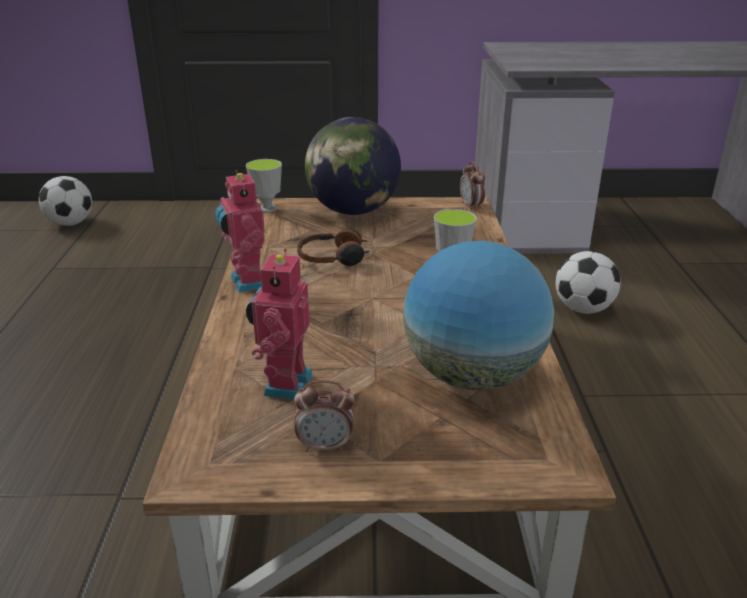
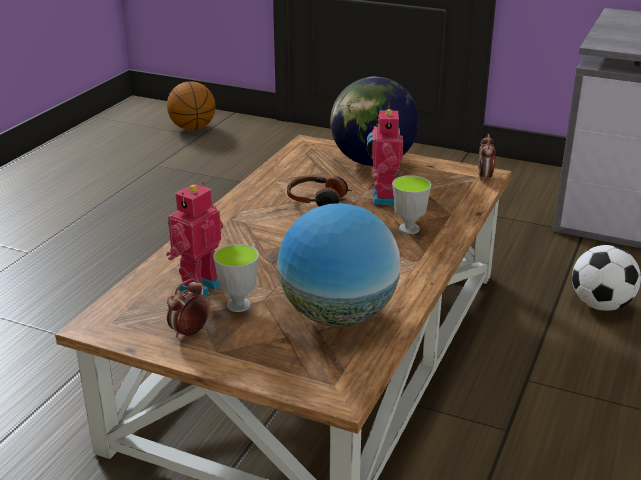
camera: 25 degrees right, 0 degrees up
(71, 223) = (193, 128): football -> basketball
(246, 282) = (234, 205): toy robot -> toy robot (382, 198)
(267, 208) = (303, 146): cup -> cup (238, 305)
(325, 446) = (190, 333): alarm clock -> alarm clock turned 105 degrees clockwise

